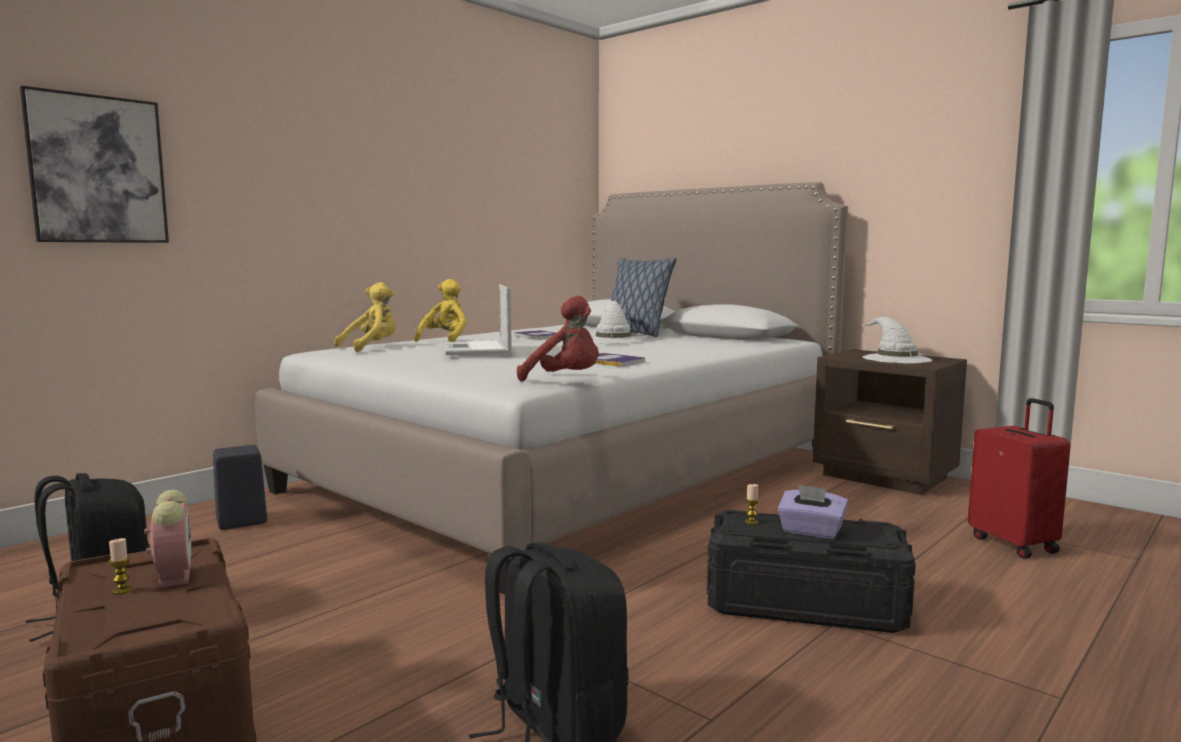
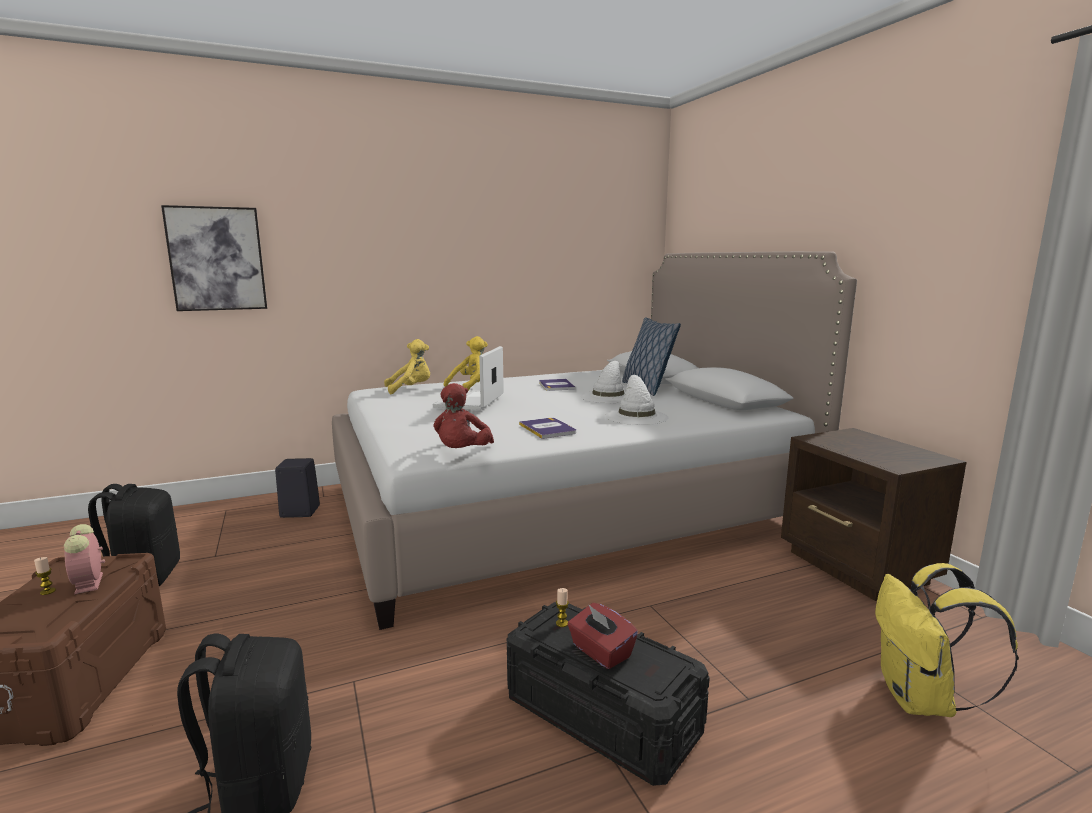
camera: 25 degrees right, 5 degrees up
(174, 575) = (89, 584): alarm clock -> alarm clock turned 150 degrees clockwise
(566, 380) = (462, 453): red plush toy -> red plush toy turned 45 degrees clockwise
(811, 532) = (600, 652): purple tissue box -> red tissue box
(895, 358) = (875, 450): white hat -> white hat (636, 416)
(1014, 544) = (920, 700): red suitcase -> yellow backpack

